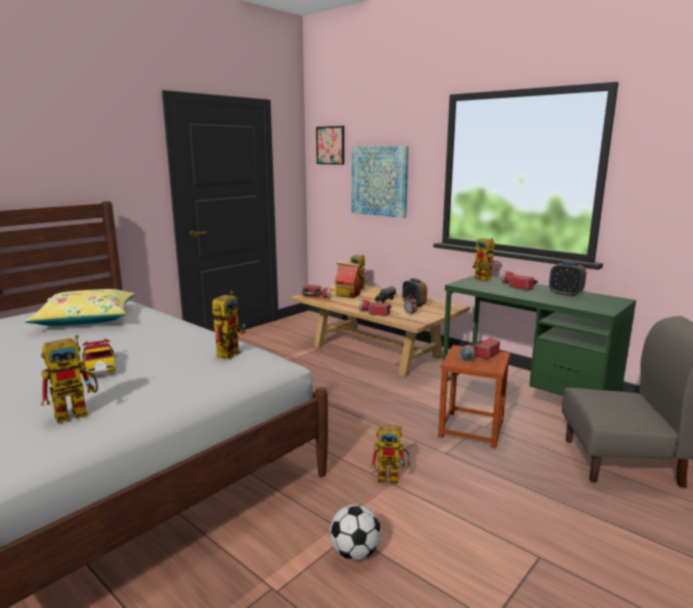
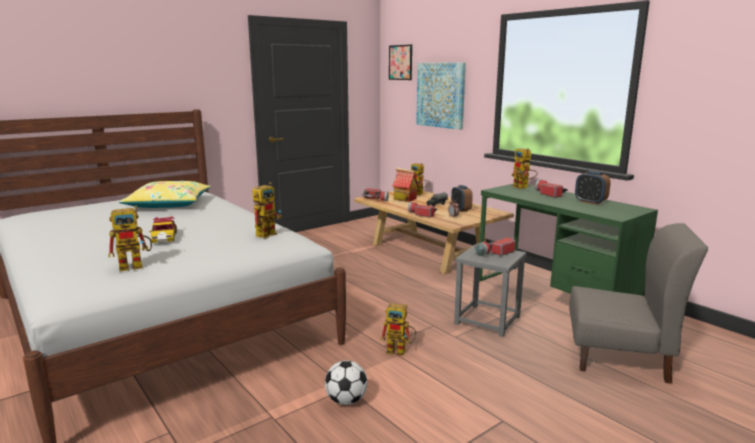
camera: 10 degrees right, 0 degrees up
(471, 429) = (487, 320): brown stool -> grey stool

